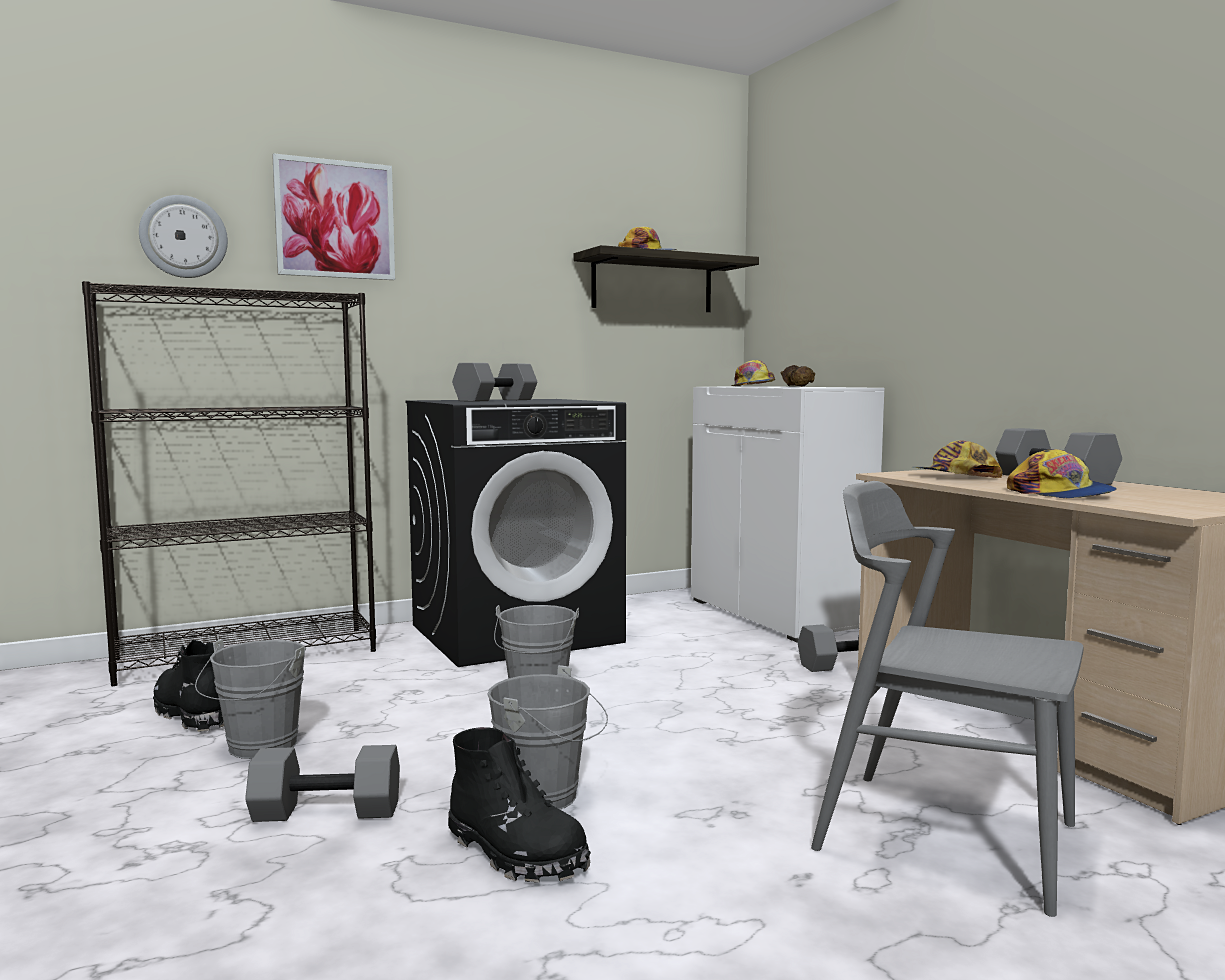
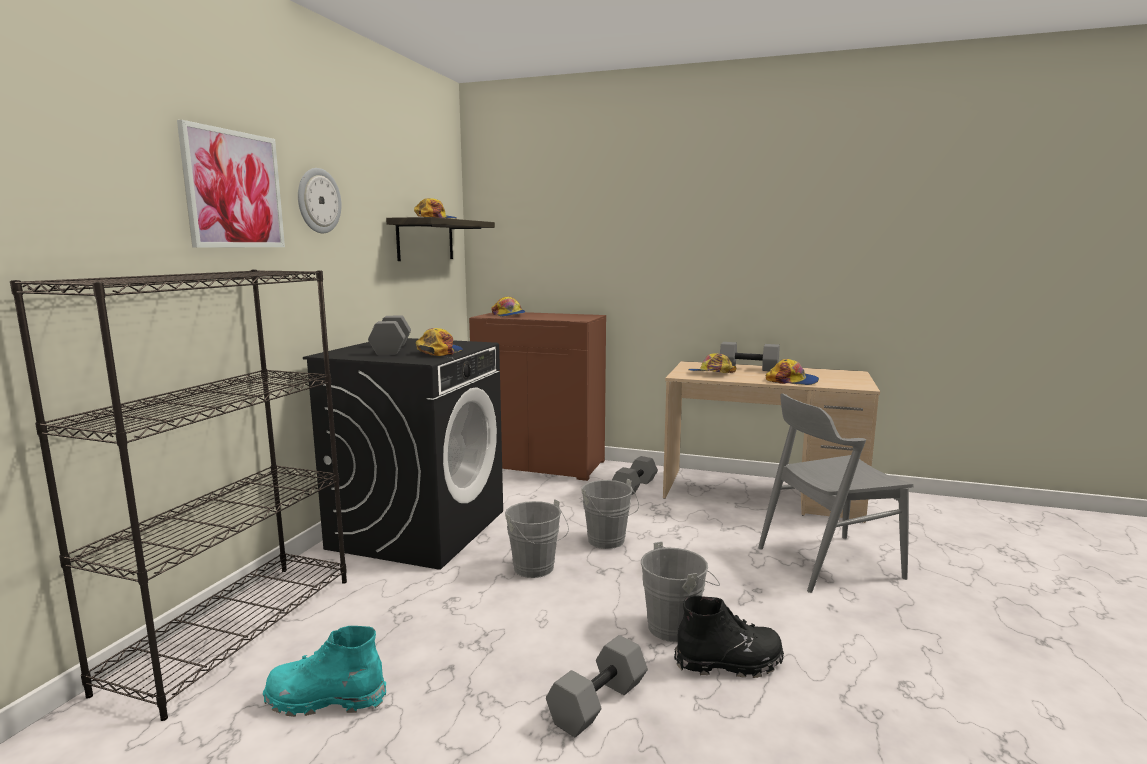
camera: 45 degrees left, 5 degrees up
(184, 237) = (101, 209): wall clock -> wall clock (318, 201)
(193, 714) = (326, 699): black boot -> turquoise boot
(258, 748) = (450, 693): grey bucket -> grey bucket (608, 542)
(519, 402) = (439, 352): none -> cap
(779, 614) = (541, 464): white cabinet -> brown cabinet
(797, 386) = (547, 315): brown dumbbell -> none

